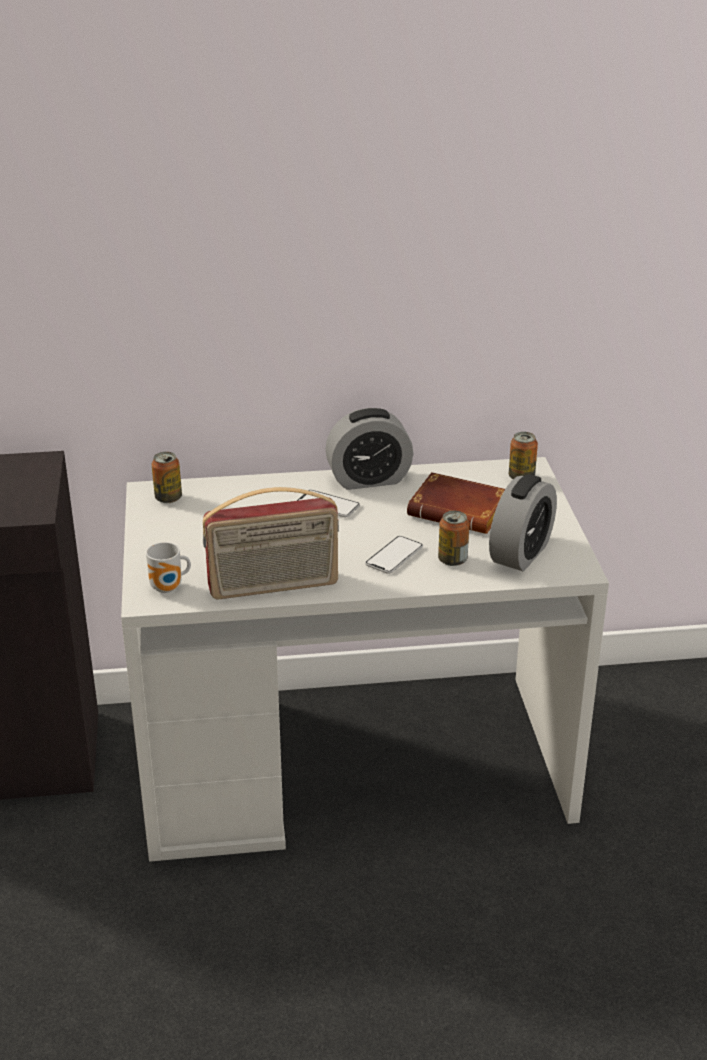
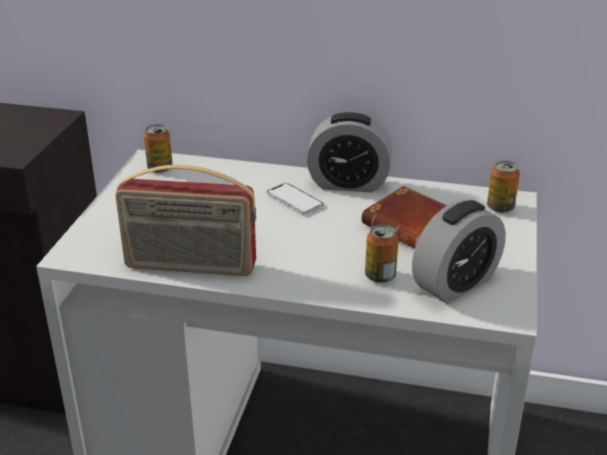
camera: 20 degrees right, 0 degrees up
(169, 588) = (97, 248): mug -> none
(394, 556) = (324, 260): phone -> none

